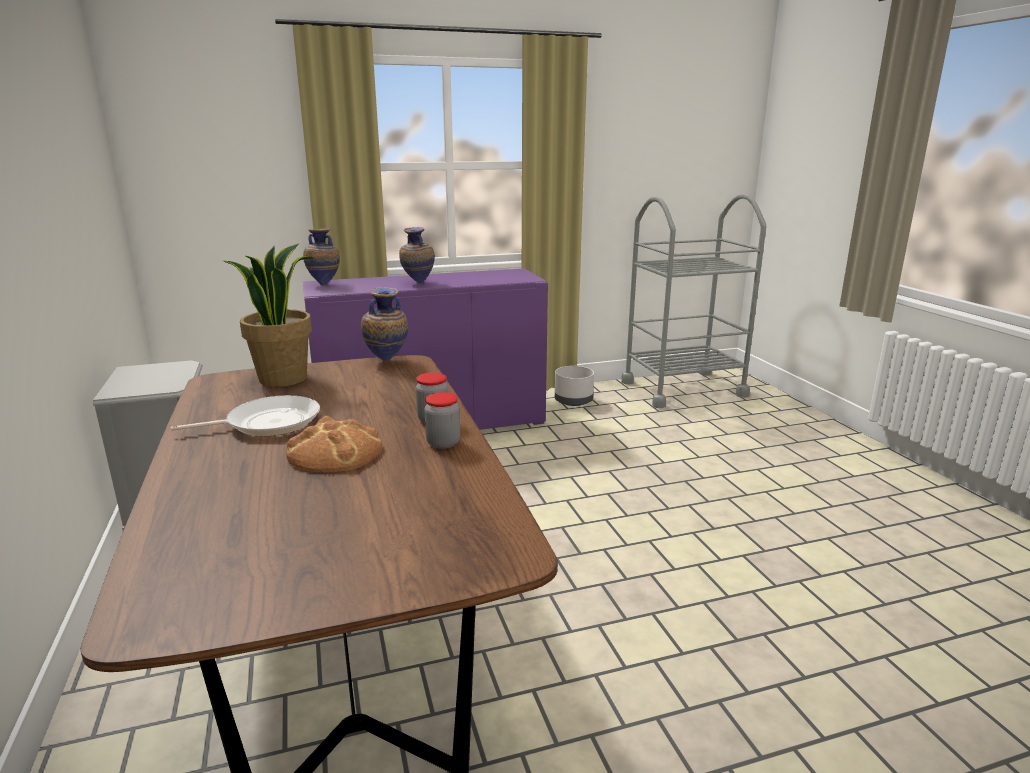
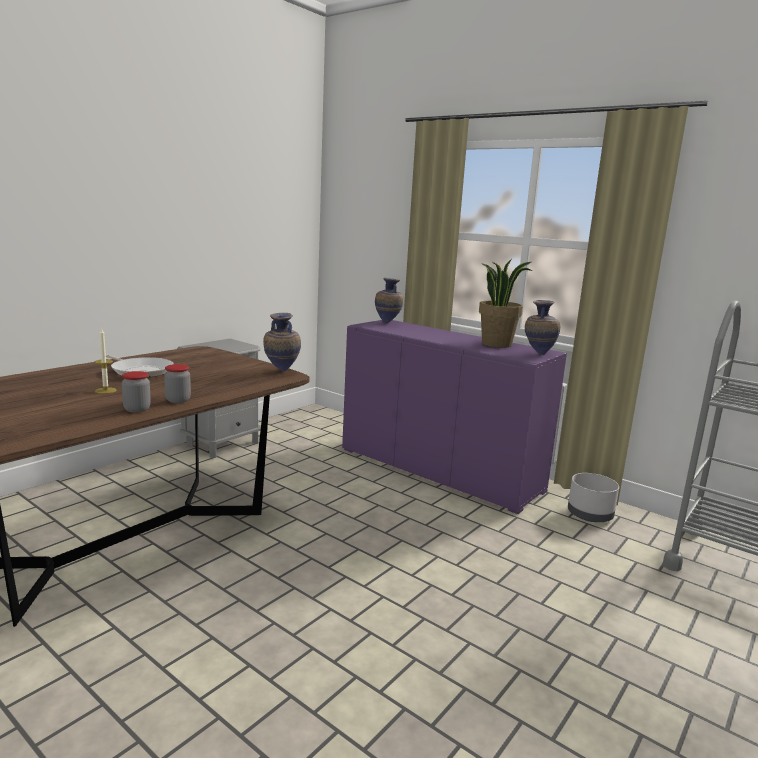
camera: 55 degrees right, 5 degrees down
(283, 378) = (218, 359): potted plant -> potted plant (497, 344)
(335, 452) = (105, 390): bread -> candle
(417, 283) = (439, 337): vase -> vase (538, 354)

